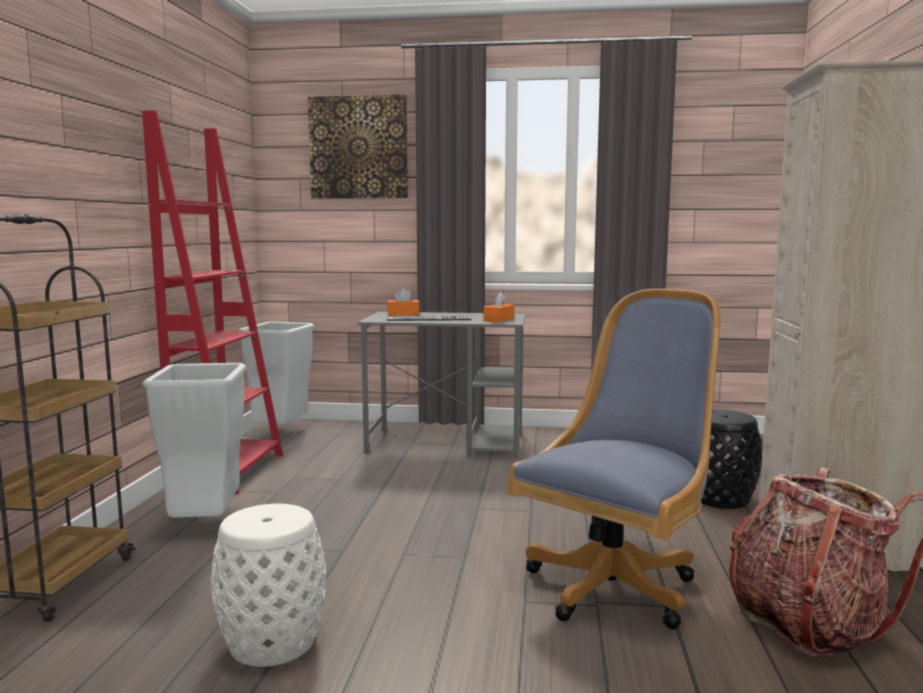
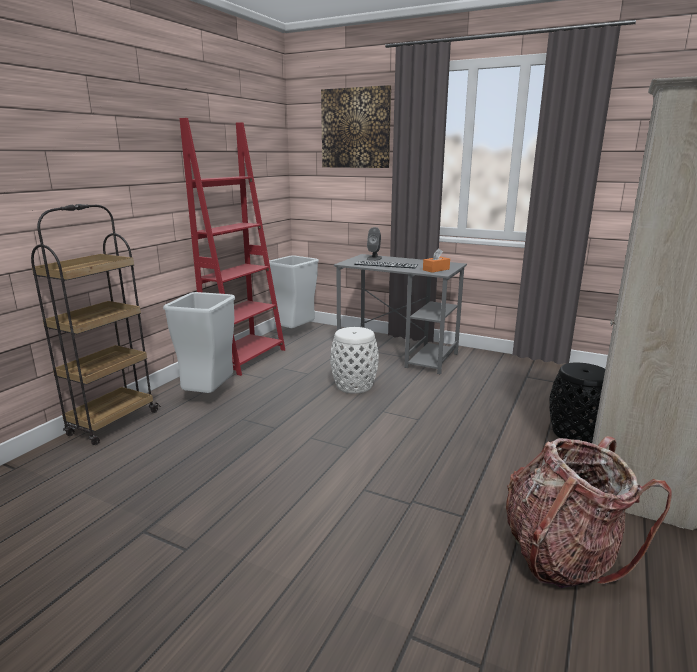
camera: 20 degrees right, 10 degrees up
(272, 643) = (195, 484): white stool -> white stool (354, 386)
(403, 314) = (374, 258): orange tissue box -> grey speaker
(618, 582) = (439, 489): blue office chair -> none

